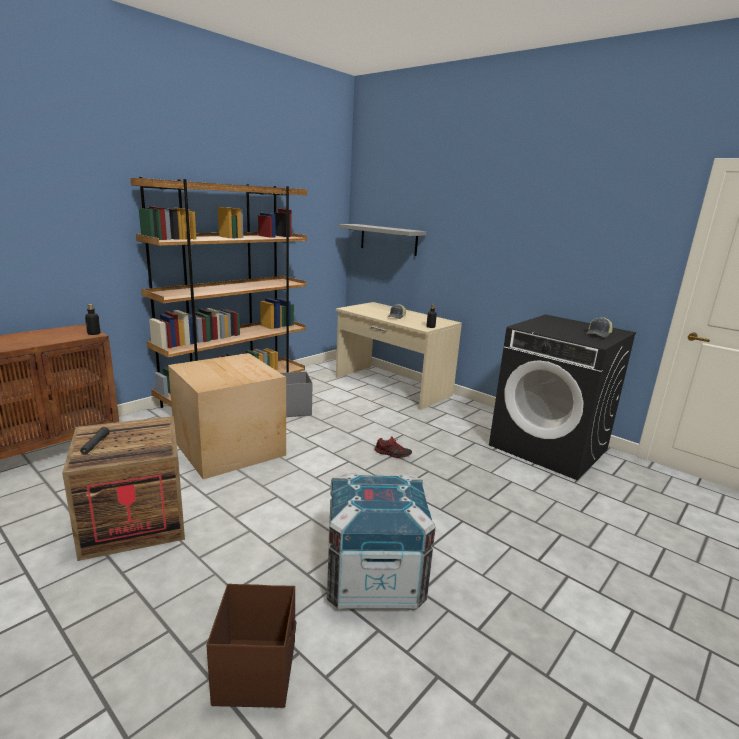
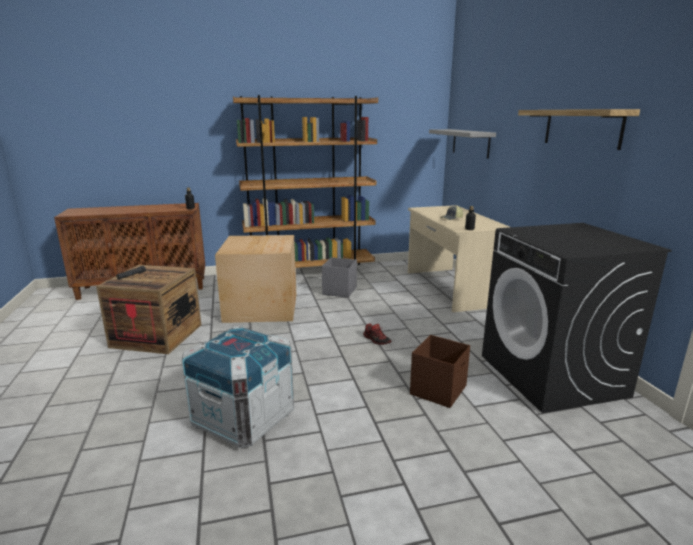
camera: 35 degrees right, 0 degrees up
(256, 671) = (112, 439): brown storage box -> brown storage box (439, 390)
(535, 233) = (582, 128): none -> shelf
(599, 334) = (599, 246): cap -> none

